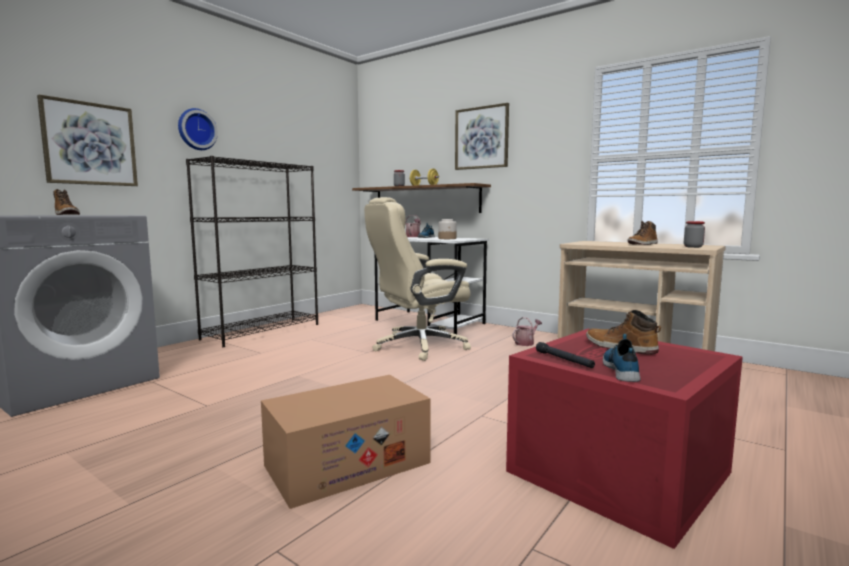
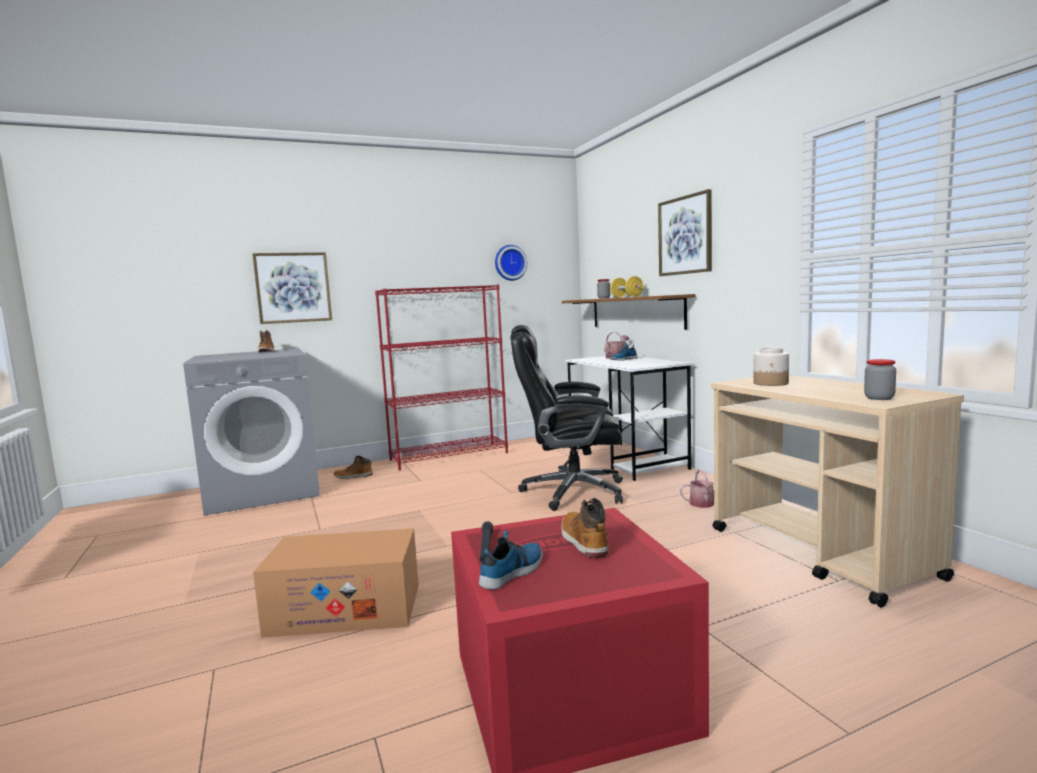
camera: 30 degrees right, 0 degrees up
(196, 129) = (387, 261): wall clock -> wall clock (510, 263)
(262, 331) = (449, 456): black bookcase -> red bookcase
(418, 346) = (571, 492): beige office chair -> black office chair
(447, 238) = (638, 363): jar -> jar (771, 383)
(643, 244) = (824, 388): boot -> boot (353, 476)

